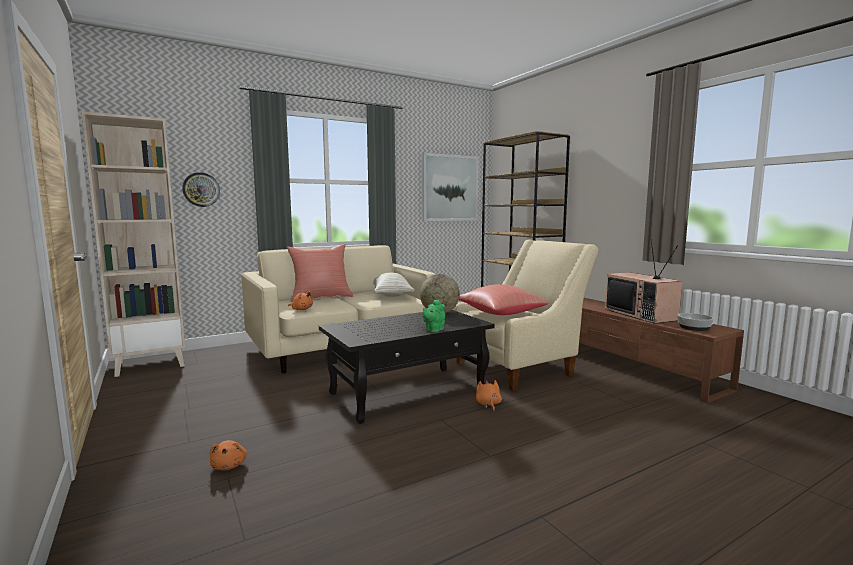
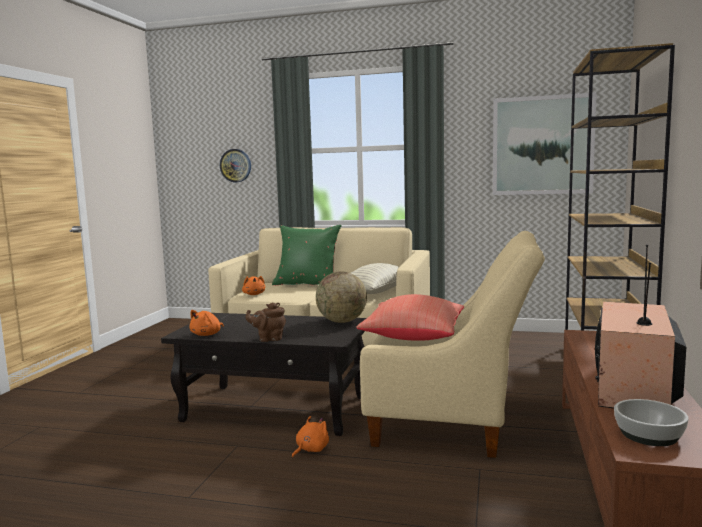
camera: 45 degrees right, 0 degrees up
(151, 364) = (183, 326): beige bookcase -> none
(229, 466) = (57, 418): orange plush toy -> orange plush toy (207, 334)
(320, 297) = (308, 284): red pillow -> green pillow
(433, 330) = (269, 339): green teapot -> brown teapot

